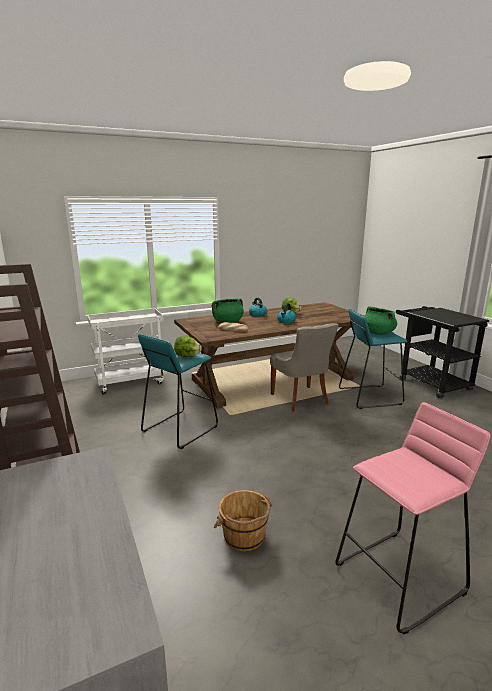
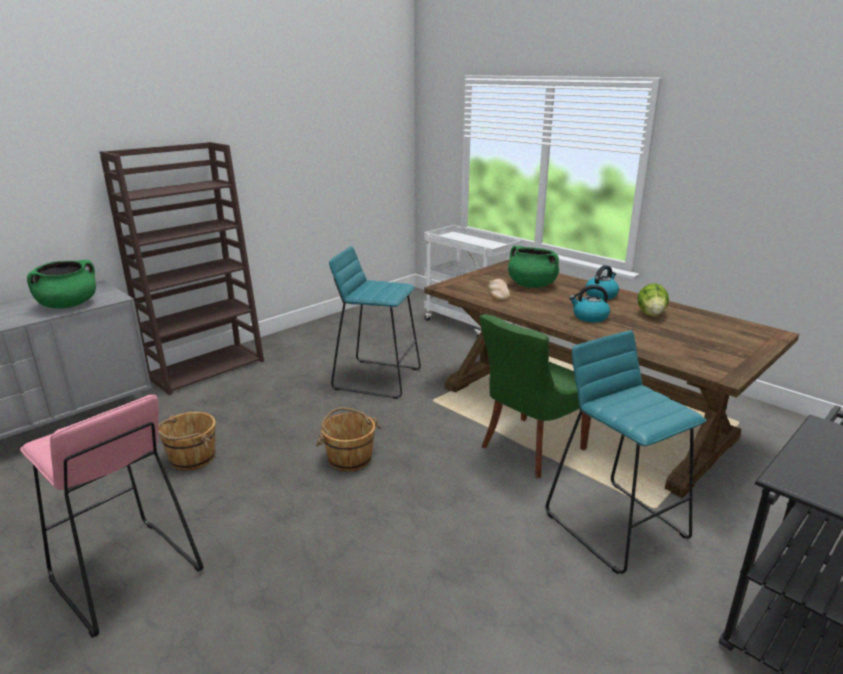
camera: 70 degrees right, 5 degrees up
(187, 356) = (380, 292): lettuce -> none
(283, 456) = (349, 458): none -> brown bucket
(300, 399) = (529, 448): grey chair -> green chair
(377, 333) = (644, 403): green cooking pot -> green cooking pot (68, 305)

